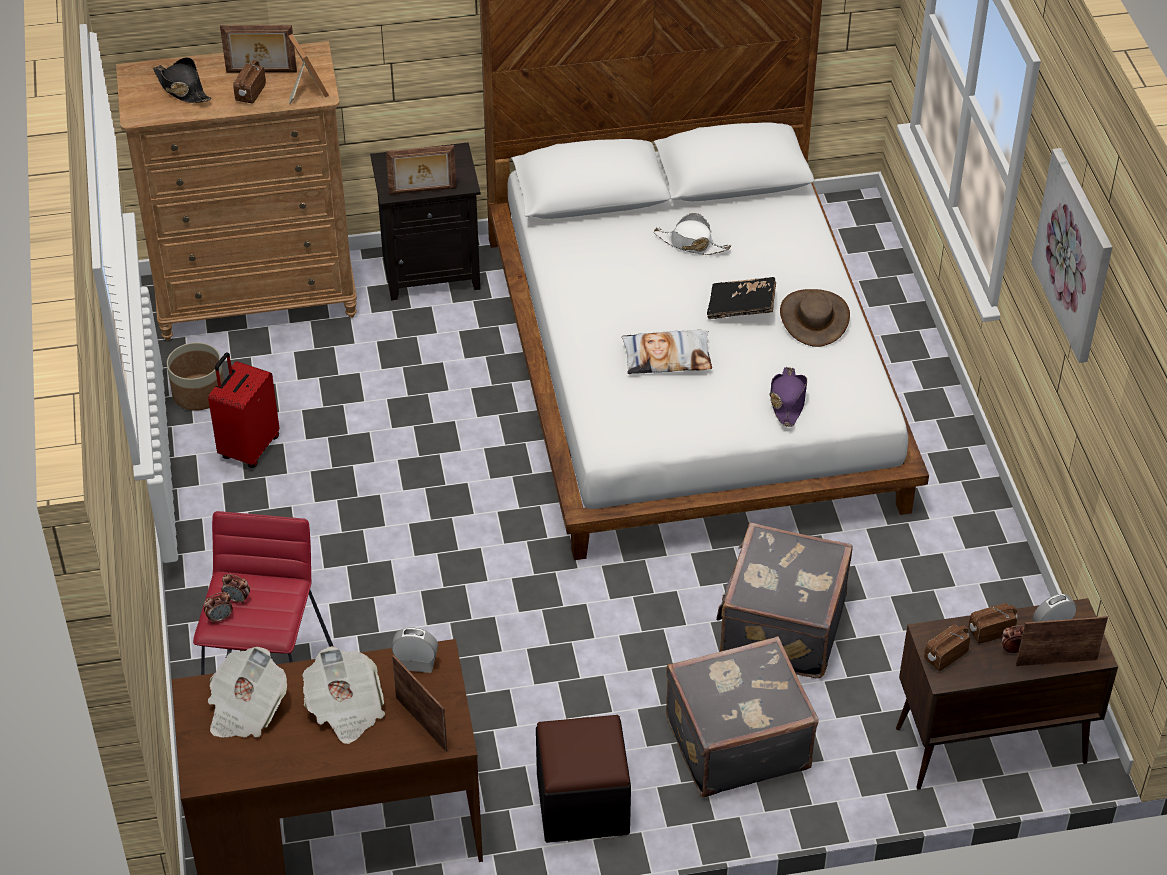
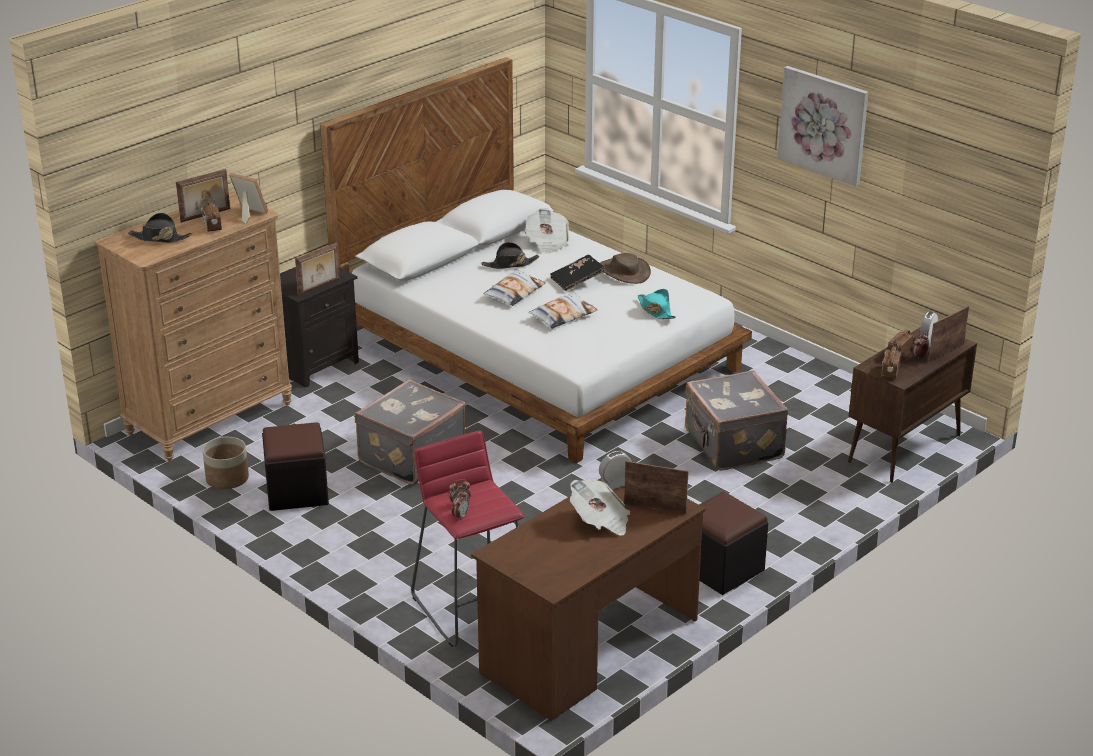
camera: 35 degrees left, 15 degrees down
(245, 709) = (538, 547): newspaper -> newspaper (547, 243)
(248, 448) = (297, 492): red suitcase -> black ottoman
(649, 293) = (514, 292): none -> pillow
(691, 243) = (510, 264): white hat -> black hat
(735, 741) = (770, 504): grey suitcase -> grey suitcase (410, 456)
(787, 401) = (655, 310): purple hat -> turquoise hat

